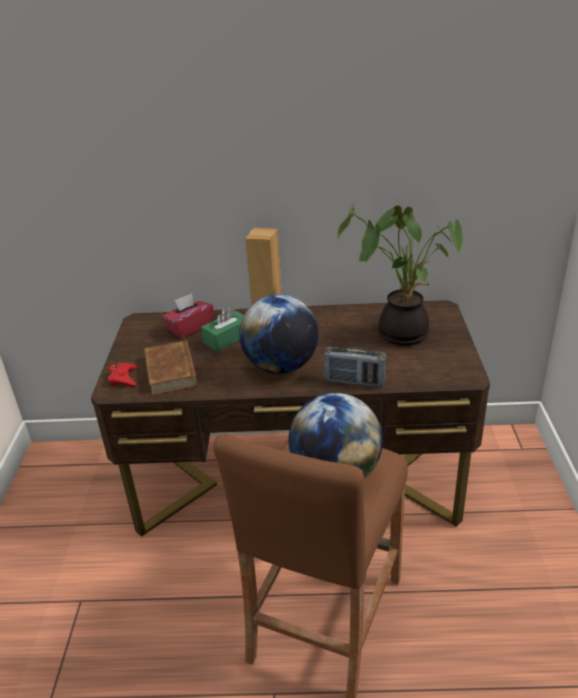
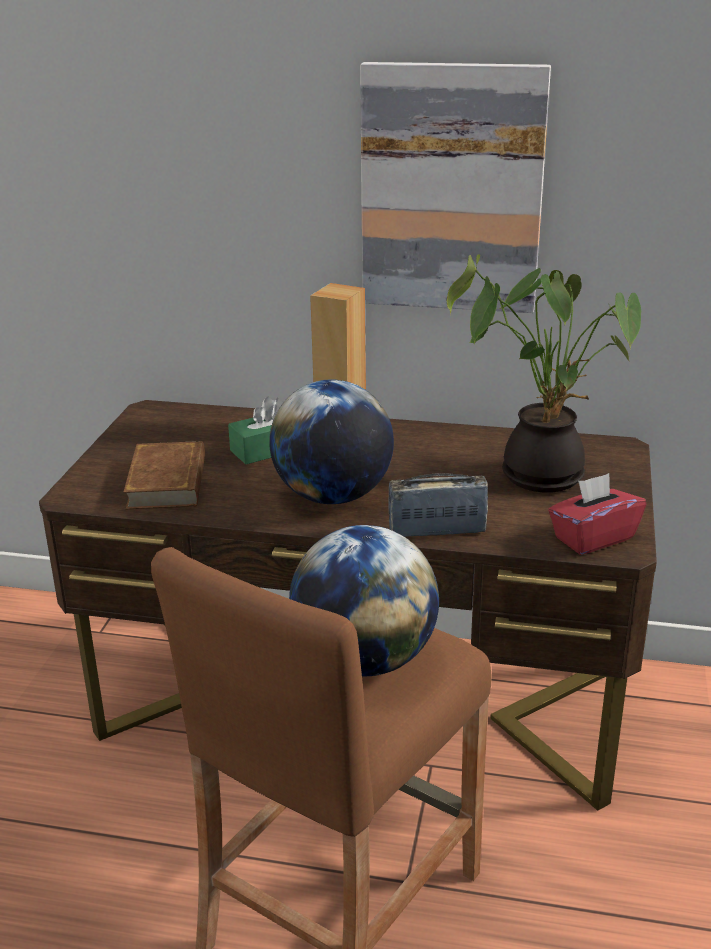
camera: 10 degrees right, 5 degrees down
(123, 378) = (95, 482): red game controller -> none
(190, 328) = (219, 429): red tissue box -> red tissue box (593, 538)
(326, 160) = (451, 189): none -> picture
(354, 381) = (437, 531): radio -> radio turned 150 degrees clockwise

